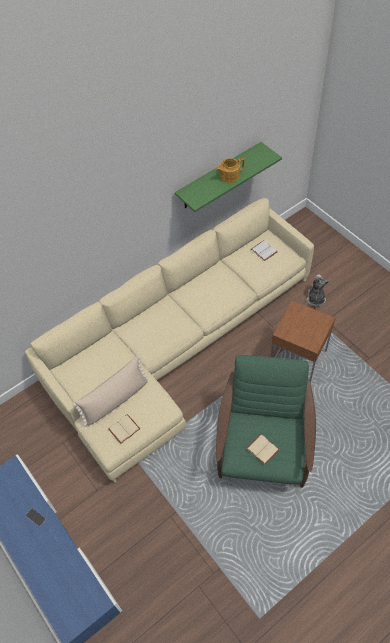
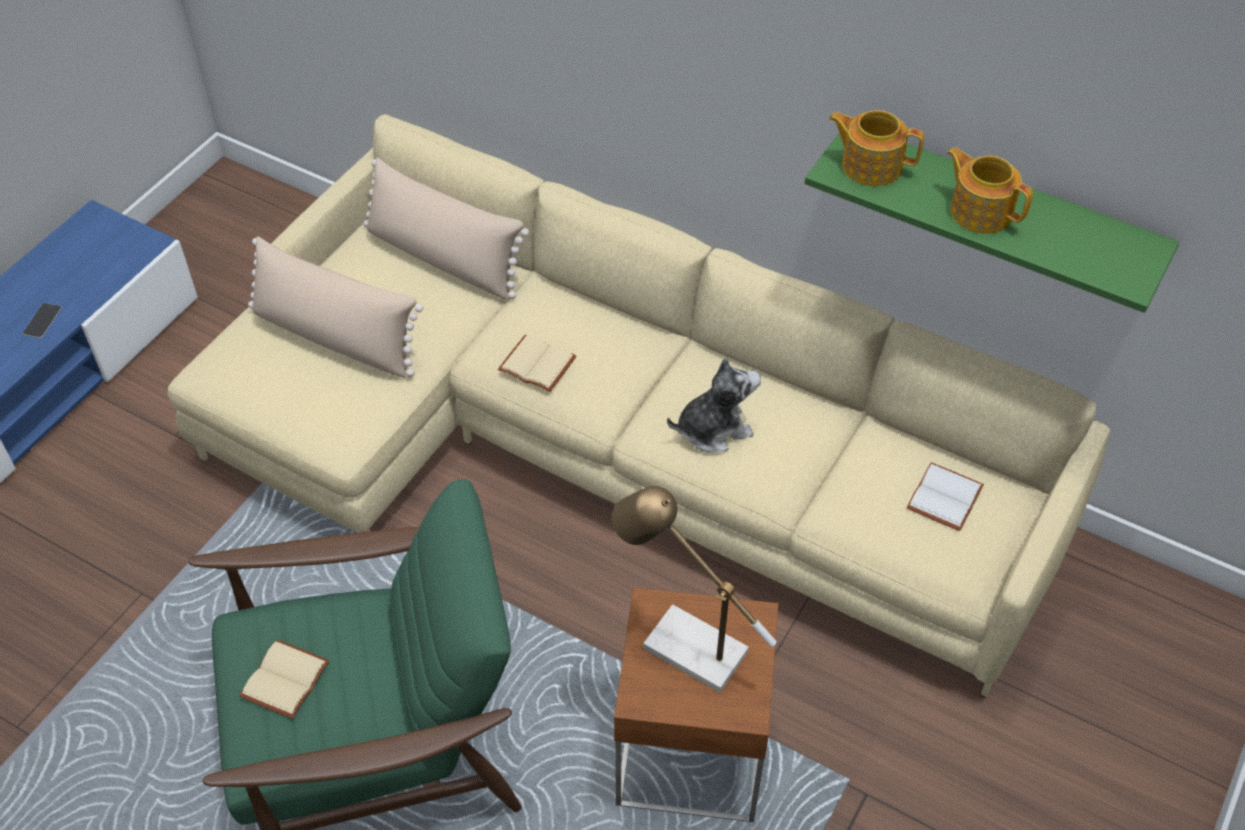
camera: 65 degrees right, 5 degrees down
(92, 355) = (443, 258): none -> beige pillow
(124, 428) = (263, 376): beige book -> beige book (539, 363)
(197, 193) = (870, 165): none -> teapot
(298, 328) = (682, 645): none -> table lamp
(315, 299) = (932, 743): plush toy -> plush toy (713, 429)

